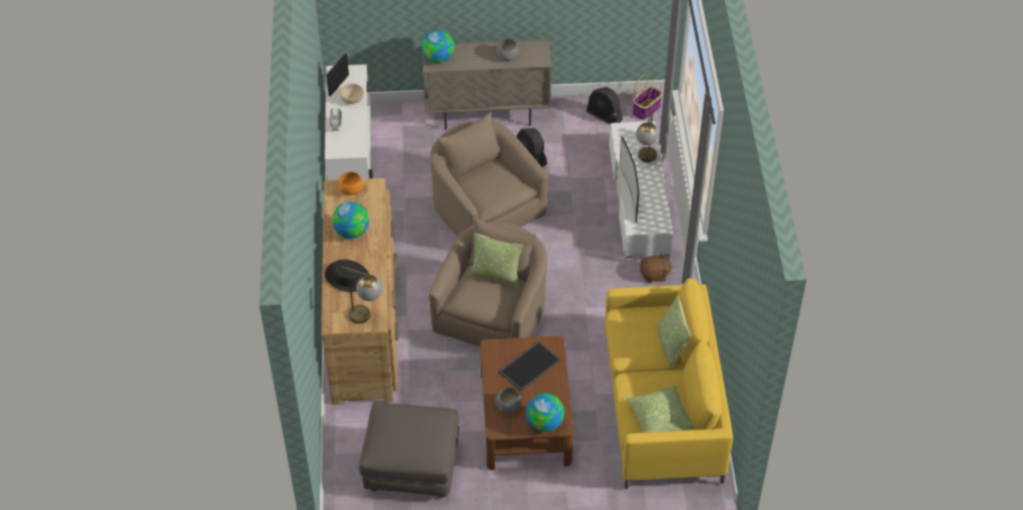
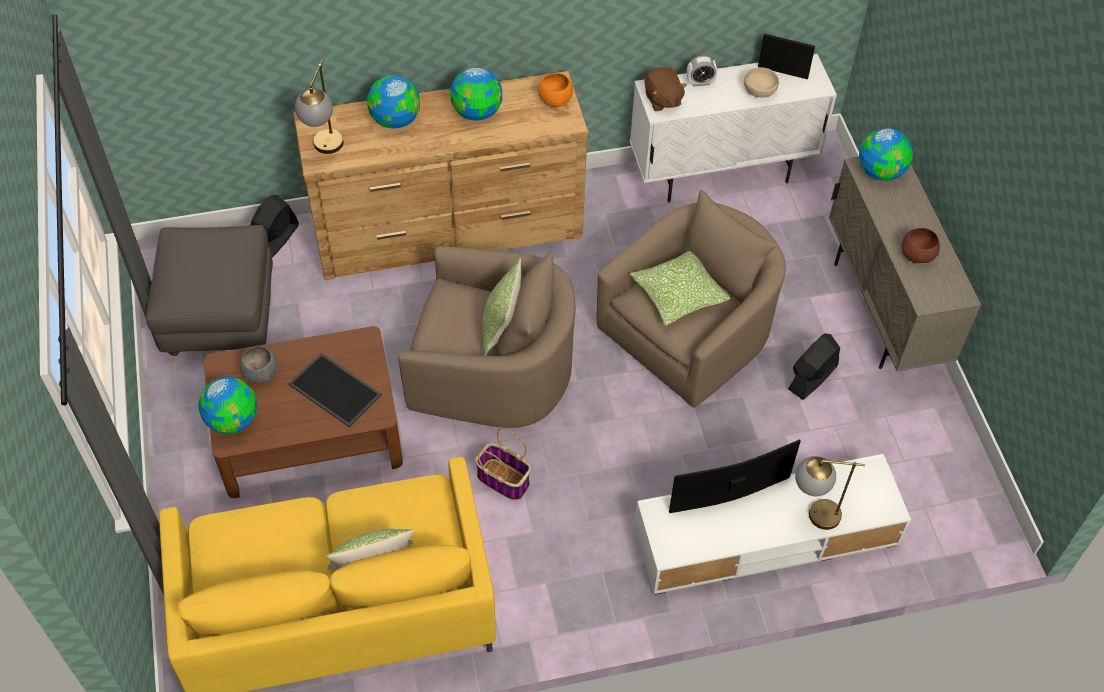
camera: 80 degrees right, 5 degrees up
(347, 277) = (395, 120): black hat -> globe
(507, 56) = (917, 255): grey bowl -> brown bowl
(604, 116) = (938, 468): black fan -> black fan (276, 240)
(646, 109) = (977, 529): basket -> basket (504, 480)
(654, 275) = (606, 575): brown plush toy -> brown plush toy (662, 100)
(659, 418) = (228, 561): pillow -> pillow (678, 294)

